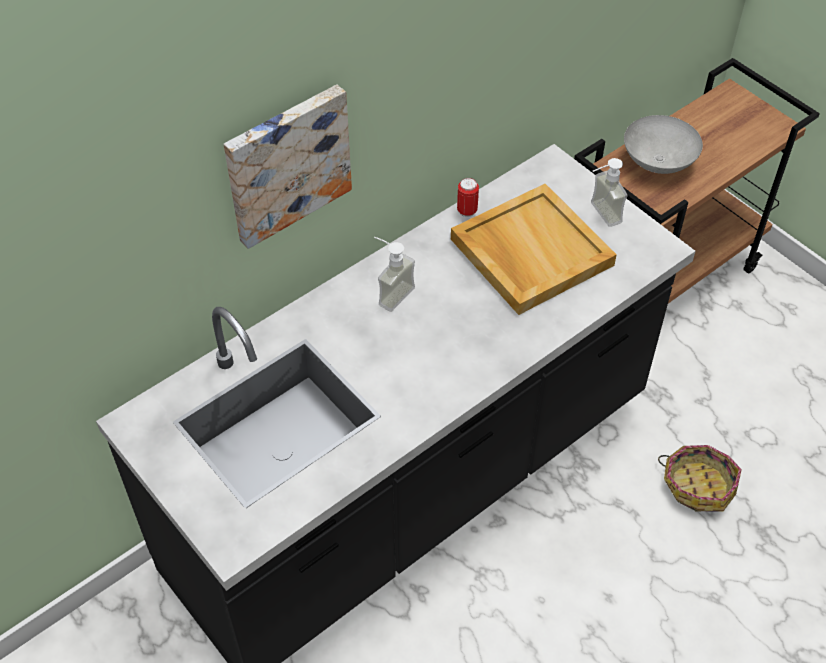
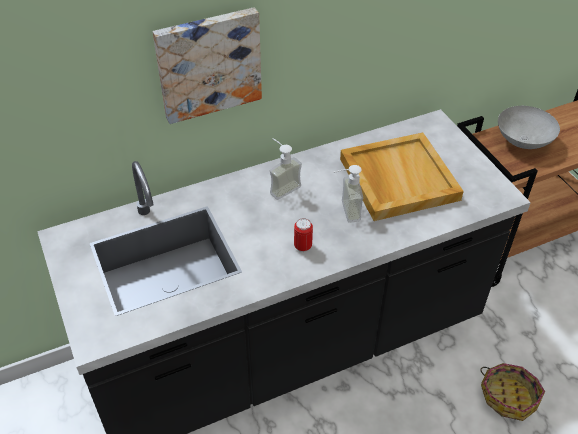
camera: 15 degrees right, 5 degrees down
(467, 211) = (359, 142): can -> can (303, 246)
(598, 215) = (459, 163): soap dispenser -> soap dispenser (344, 211)

